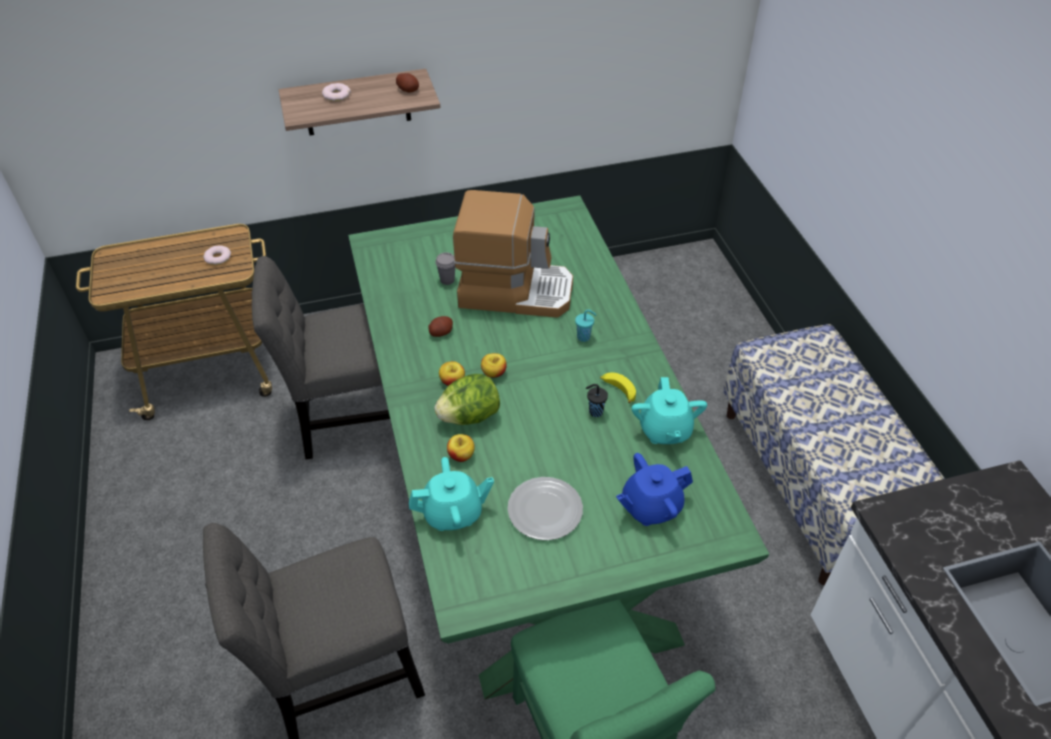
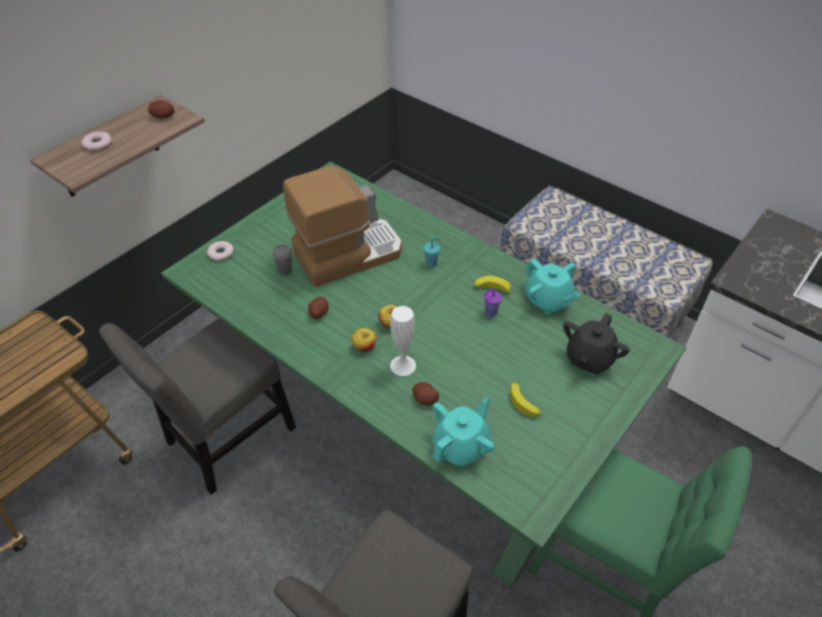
camera: 35 degrees left, 0 degrees up
(218, 257) = (35, 352): donut -> donut (221, 253)
(461, 455) = (425, 399): apple -> potato
(470, 416) = (403, 365): lettuce -> white vase
(546, 511) = (524, 403): plate -> banana
(595, 412) = (490, 313): black cup -> purple cup
(650, 507) = (589, 359): blue teapot -> black teapot

